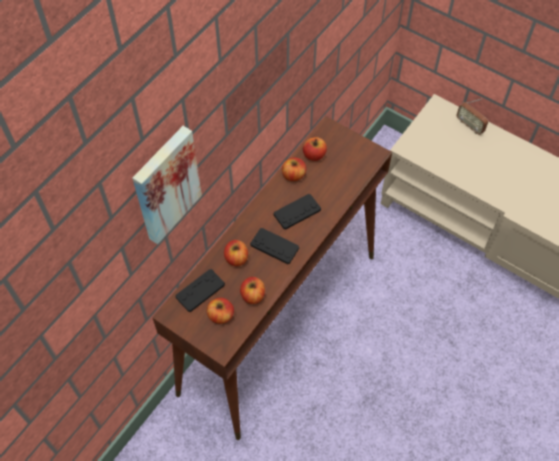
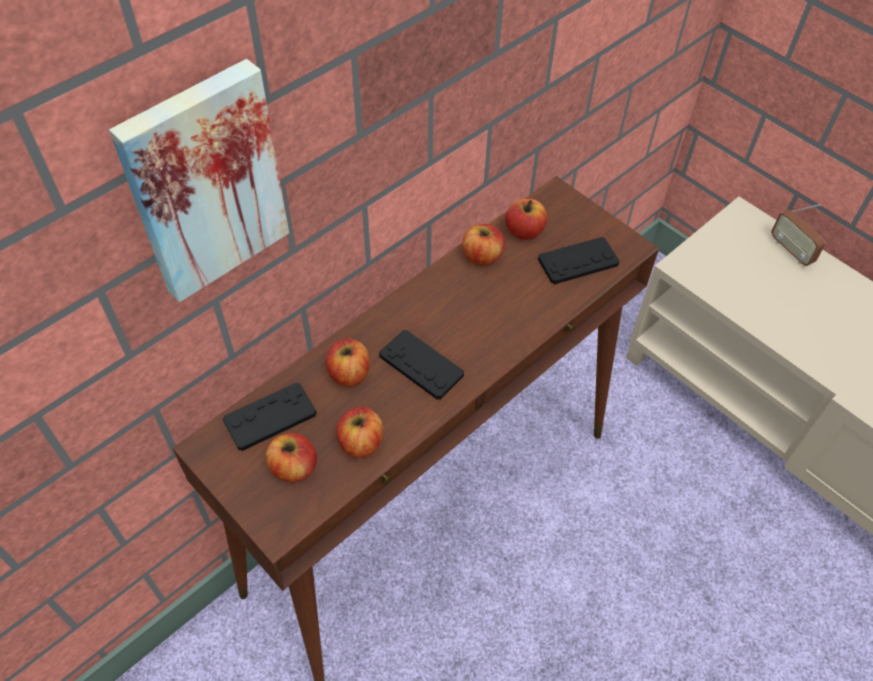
camera: 10 degrees right, 5 degrees down
(297, 212) = (474, 316): black game controller -> black game controller (578, 262)

